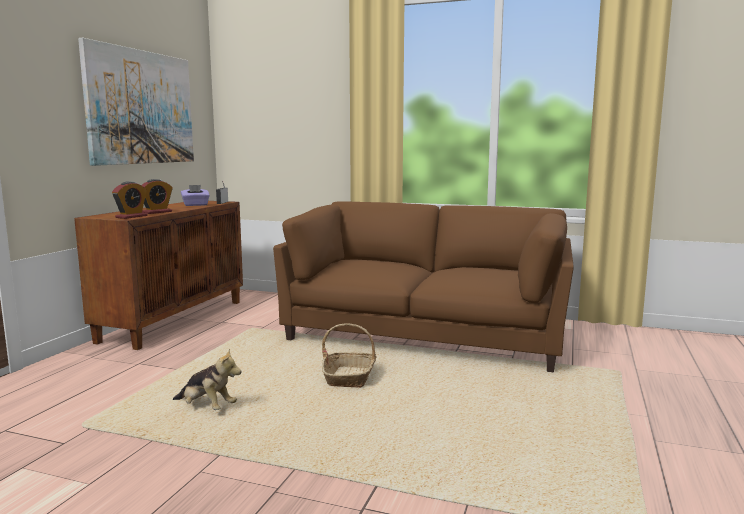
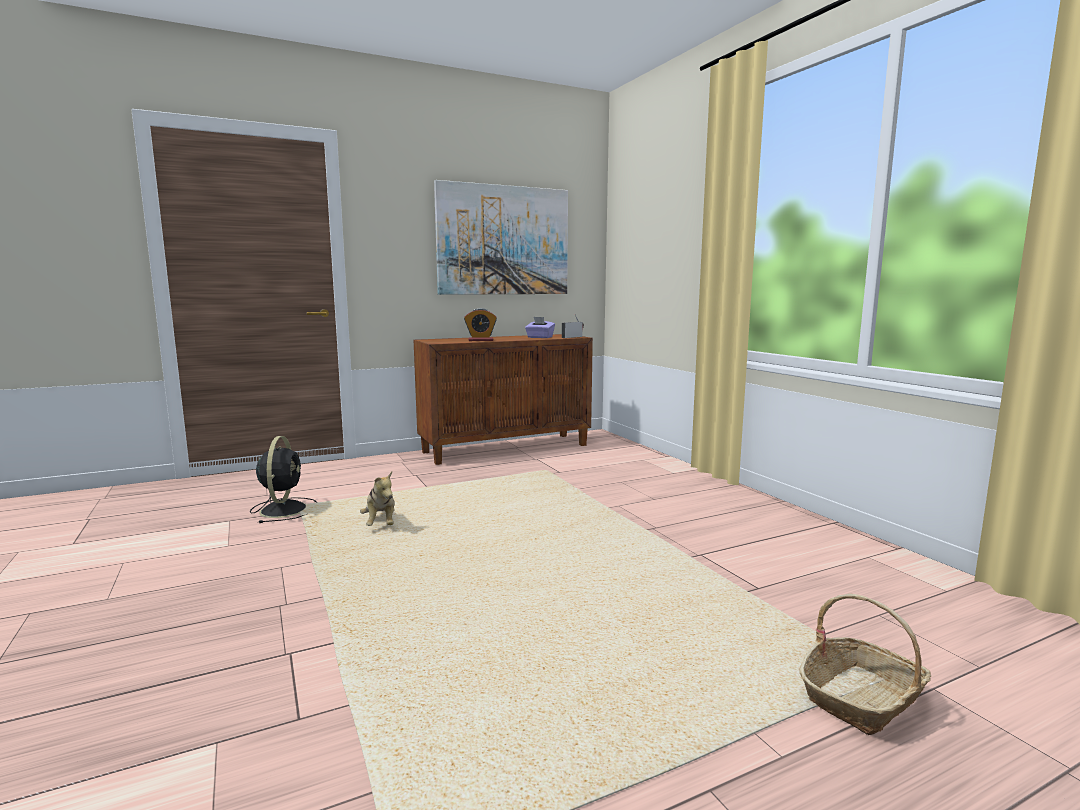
camera: 45 degrees right, 0 degrees up
(66, 434) = (284, 509): none -> black fan
(131, 216) = (446, 342): alarm clock -> none
(350, 377) = (527, 541): basket -> basket (862, 698)
(427, 334) = (701, 527): brown sofa -> none

